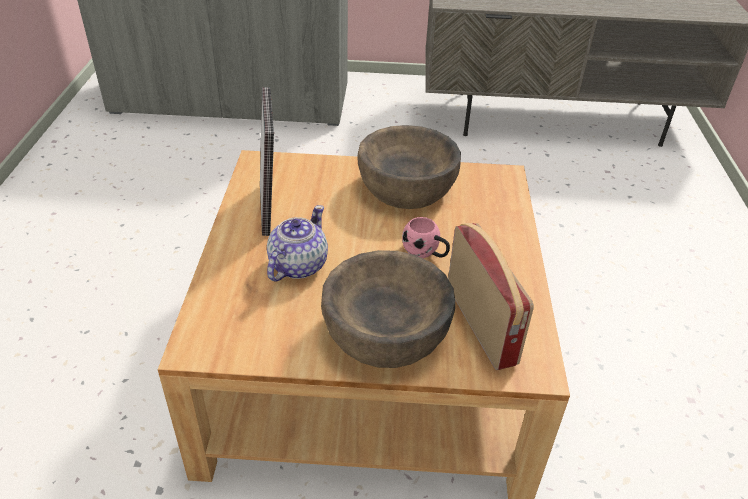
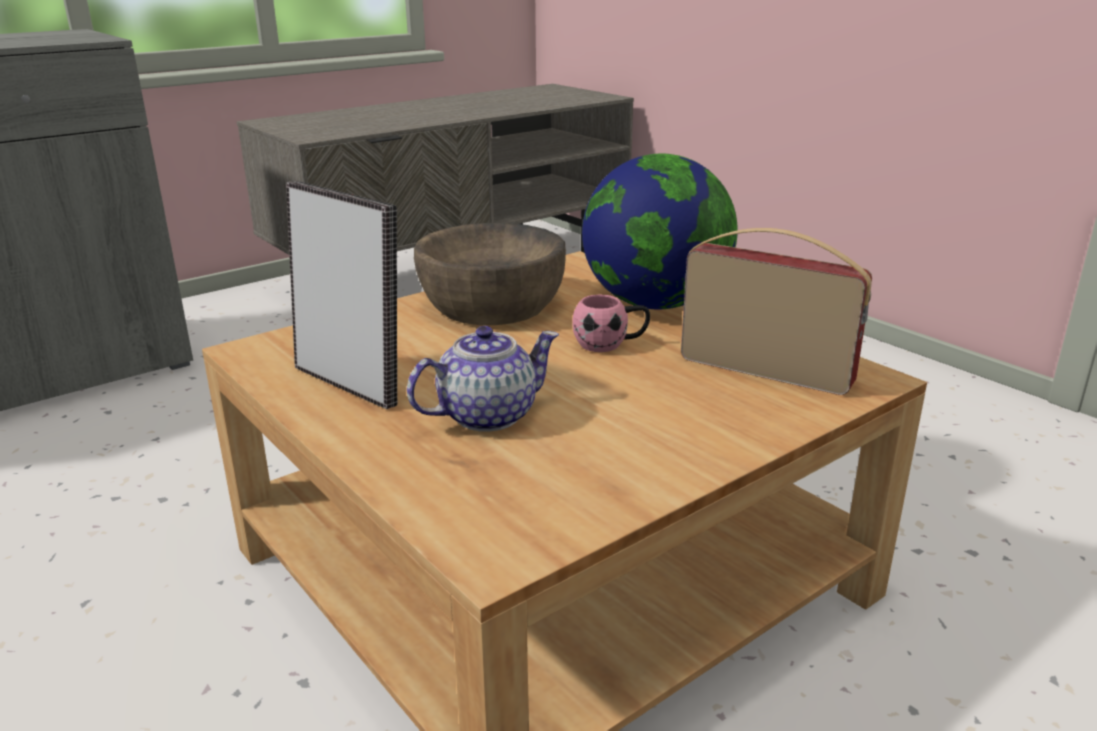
camera: 40 degrees left, 15 degrees down
(297, 266) = (485, 415): teapot -> teapot turned 75 degrees clockwise
(386, 332) = (693, 420): brown bowl -> none
(499, 235) = (655, 304): none -> globe

